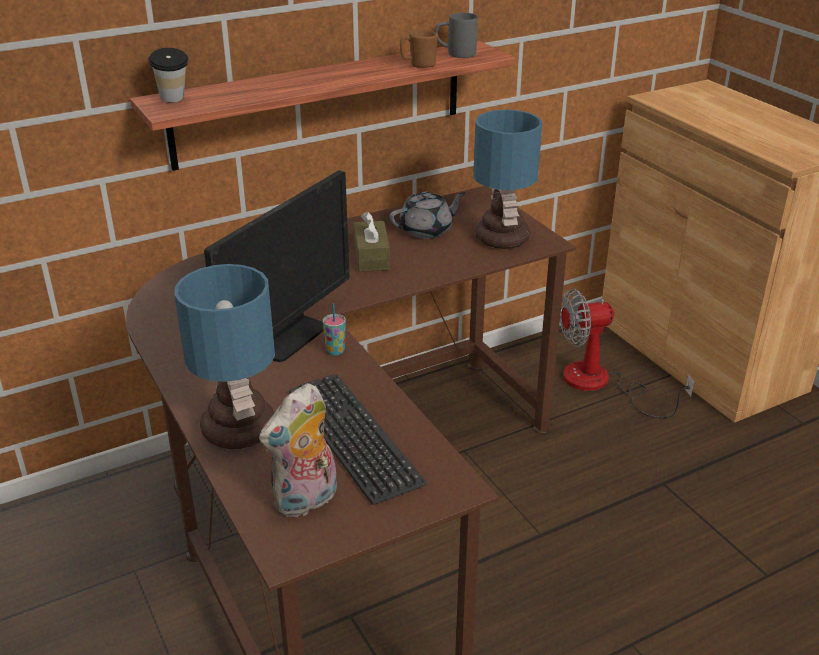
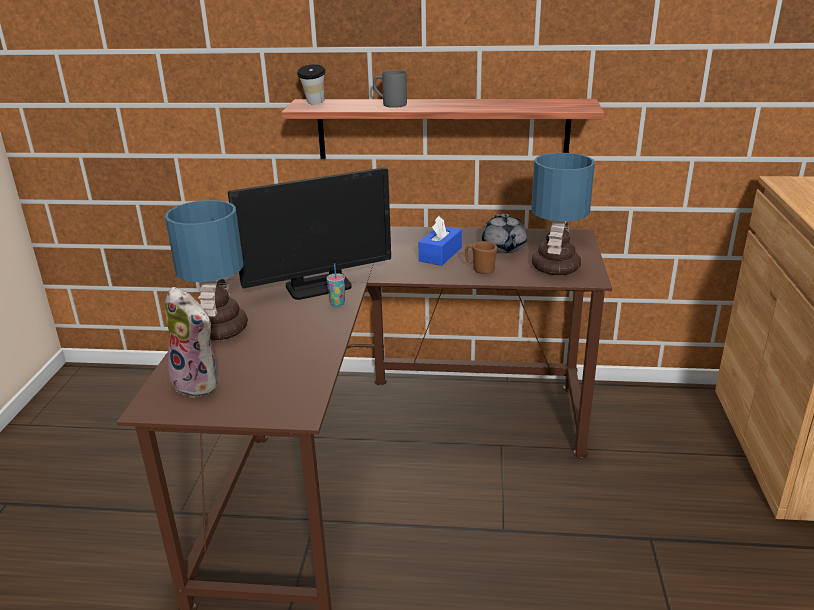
camera: 35 degrees right, 5 degrees down
(306, 501) = (200, 383): plush toy -> plush toy turned 135 degrees counterclockwise
(353, 436) = (278, 357): keyboard -> none
(371, 257) = (440, 254): brown tissue box -> blue tissue box
(419, 65) = (515, 106): brown mug -> brown mug (480, 269)
(427, 230) = (504, 248): grey teapot -> grey teapot turned 75 degrees clockwise
(455, 54) = (557, 104): grey mug -> grey mug (389, 104)
(601, 384) = (668, 439): fan -> none

